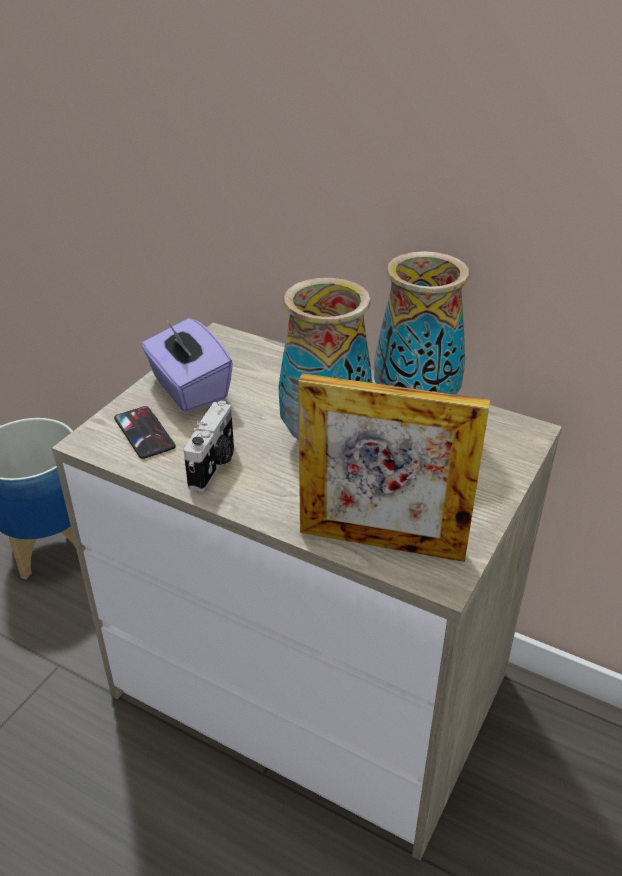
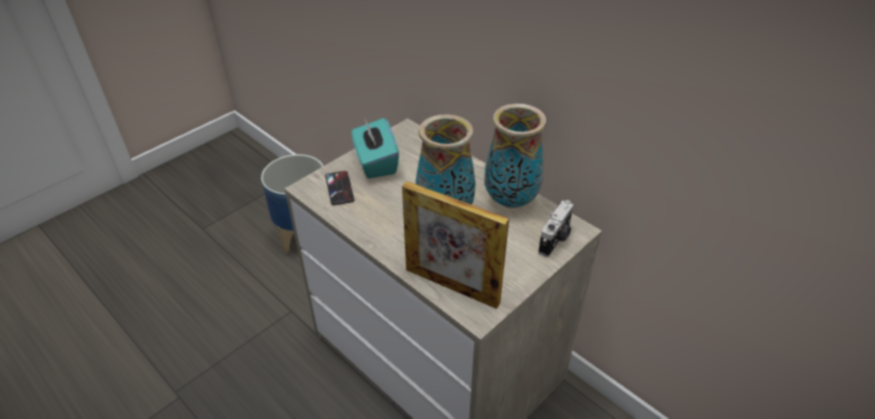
camera: 15 degrees right, 5 degrees up
(188, 388) = (375, 163): purple tissue box -> turquoise tissue box
(214, 465) = (372, 217): camera -> camera (555, 239)

